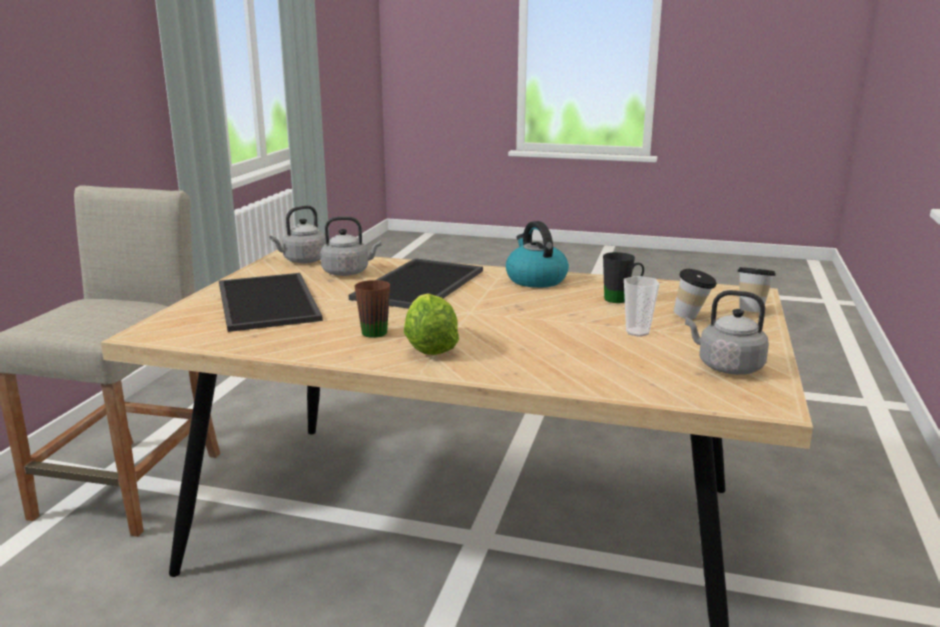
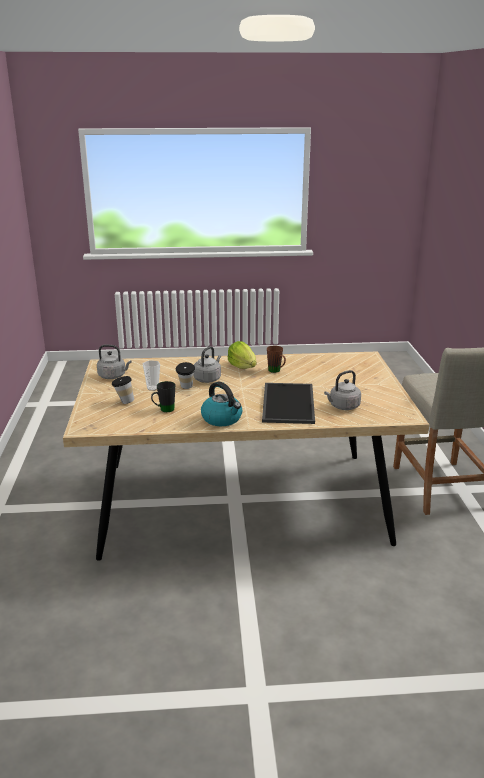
camera: 160 degrees right, 5 degrees up
(264, 301) = (351, 378): tray -> none
(303, 261) = (388, 413): grey kettle -> grey kettle (208, 379)
(751, 310) = (89, 412): cup -> cup (186, 388)

